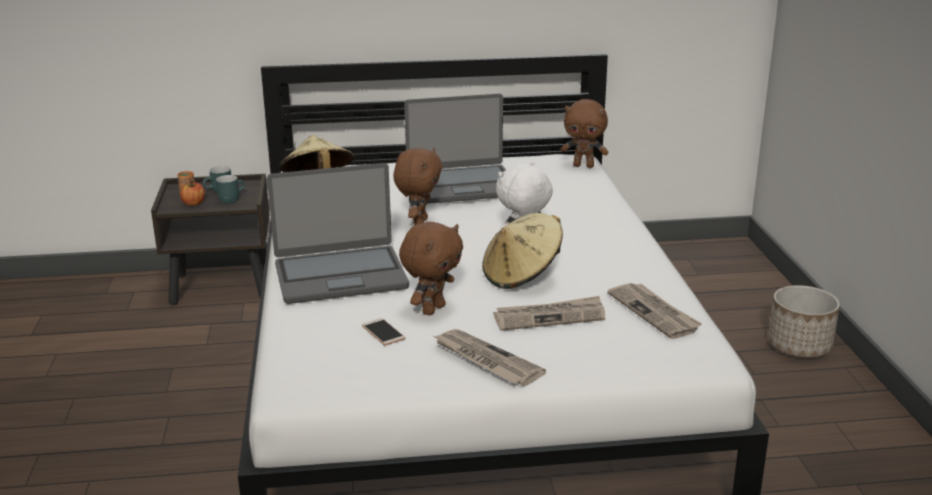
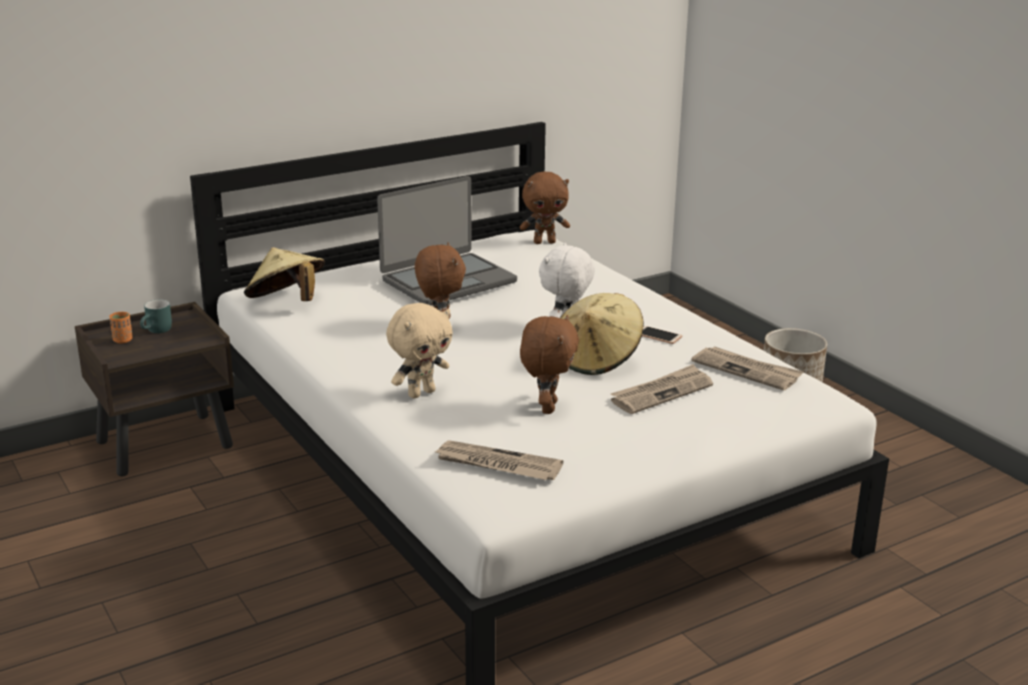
camera: 25 degrees left, 0 degrees up
(193, 203) = (141, 349): apple -> none
(231, 198) = (181, 336): turquoise mug -> none
(340, 275) = (421, 393): laptop -> beige plush toy
(383, 333) = (525, 439): phone -> phone (658, 336)
(486, 360) = (647, 443): newspaper -> newspaper (497, 465)

